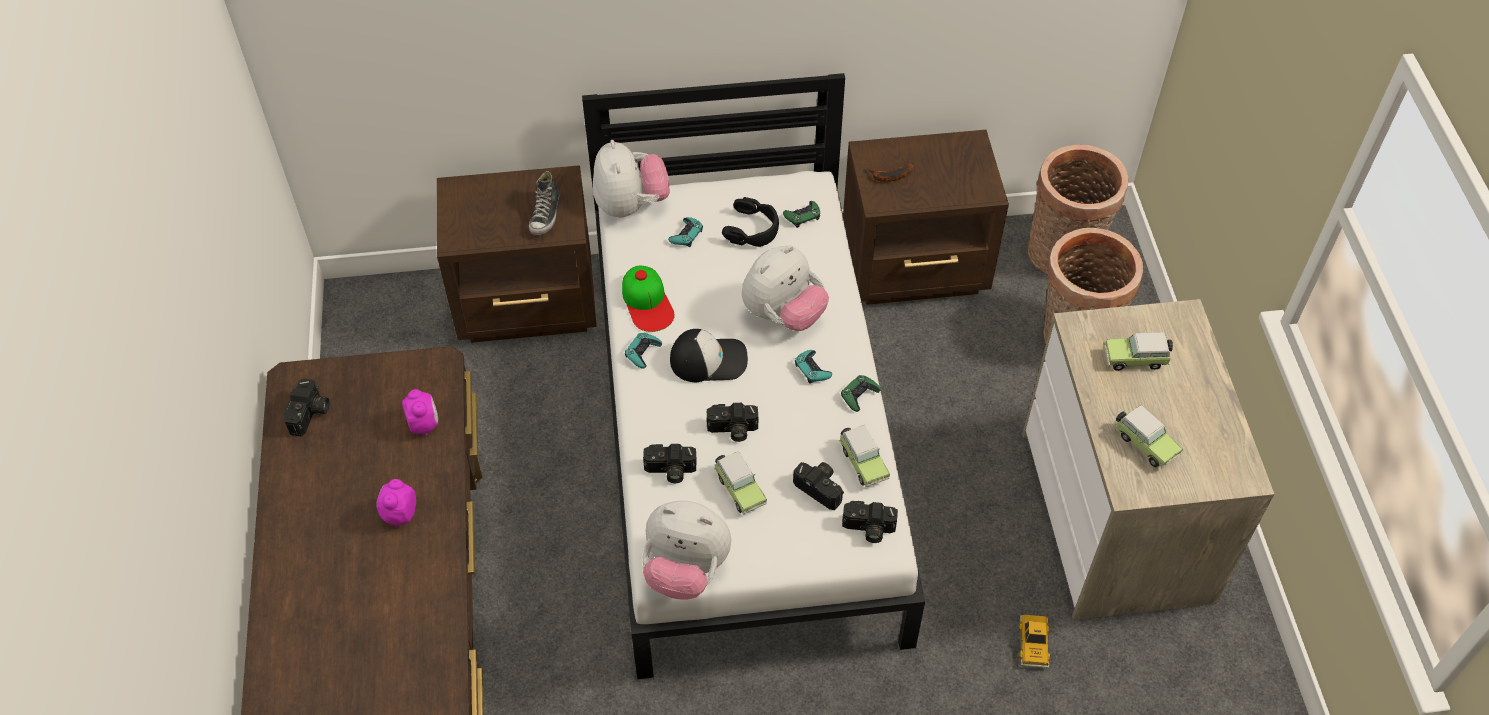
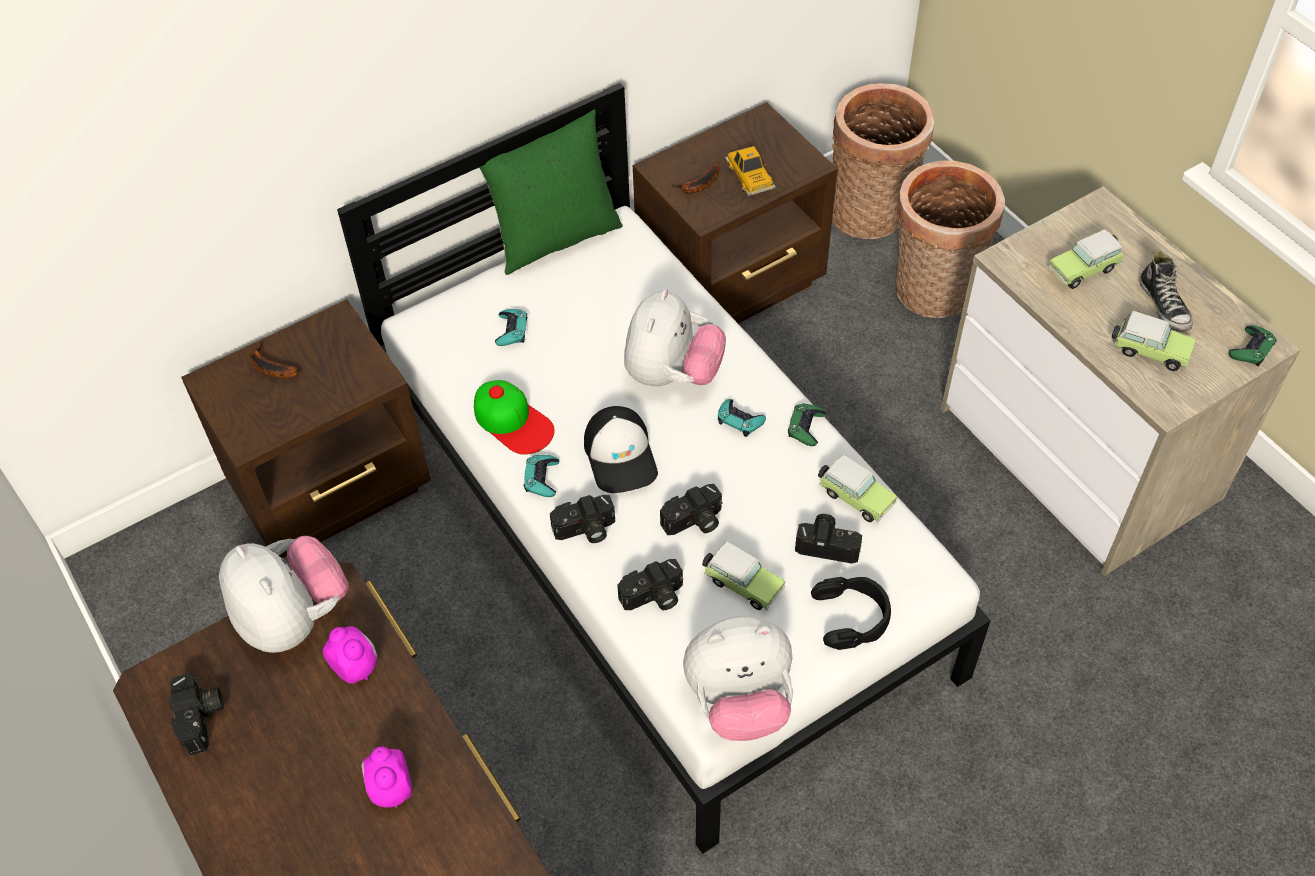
camera: 25 degrees left, 0 degrees up
(498, 194) = (269, 367): none -> banana
(545, 215) = (340, 369): shoe -> shoe (1164, 306)
(631, 205) = (428, 322): plush toy -> plush toy (294, 618)
(709, 359) = (621, 456): cap -> cap turned 105 degrees clockwise
(752, 229) = (582, 296): black headphones -> black headphones (852, 617)
(760, 176) = (554, 237): none -> green pillow
(802, 216) = (628, 262): green game controller -> green game controller (1251, 349)
(868, 529) = (906, 566): camera -> camera (585, 531)
(1033, 644) = (1083, 618): toy car -> toy car (750, 176)

